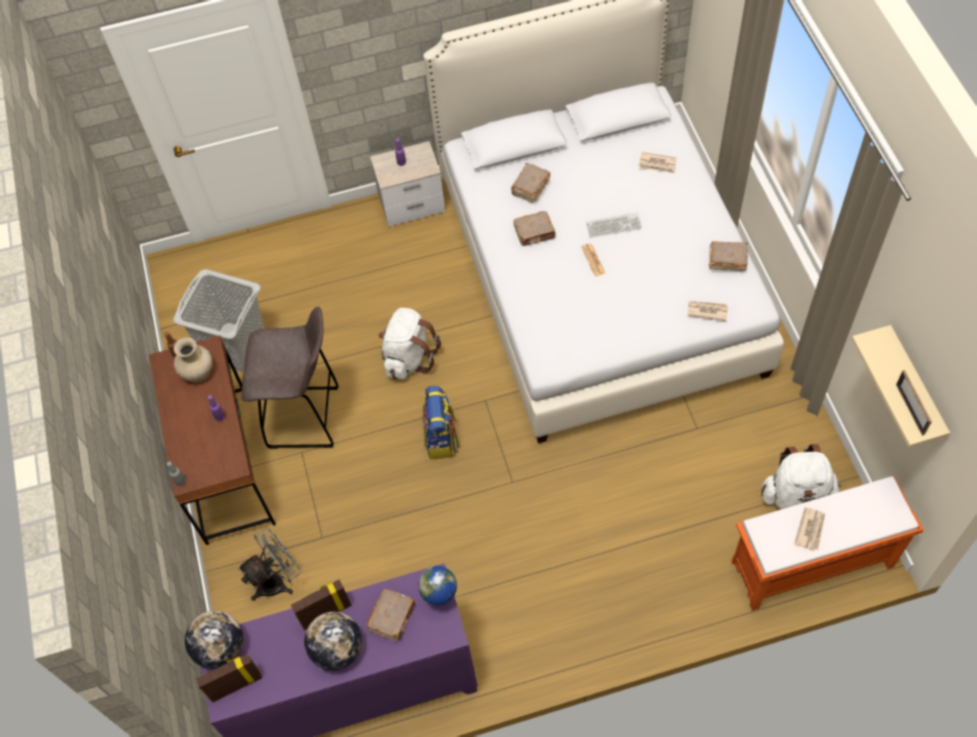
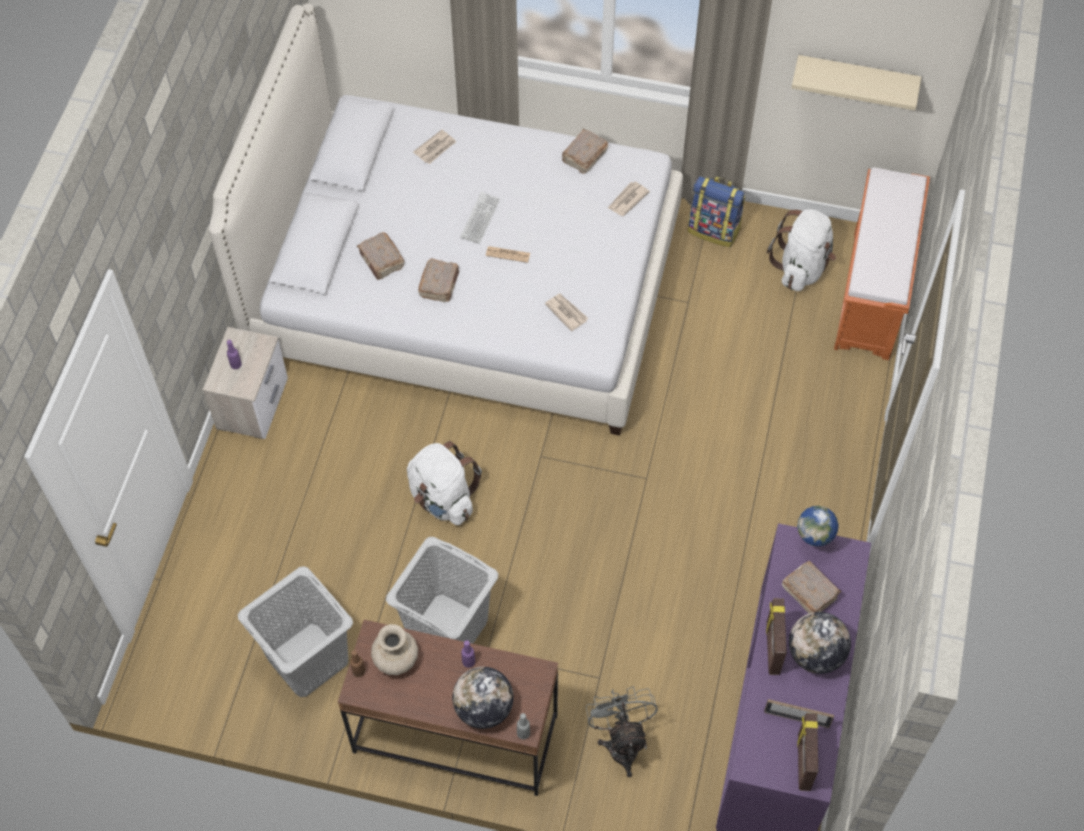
camera: 65 degrees left, 0 degrees up
(220, 648) = (755, 759): globe -> globe (483, 708)
(306, 417) = (448, 628): grey stool -> grey laundry basket
(441, 438) = (558, 515): backpack -> backpack (714, 229)
(810, 529) = (887, 249): newspaper -> newspaper (566, 312)
(910, 409) = (885, 88): picture frame -> picture frame (796, 719)

